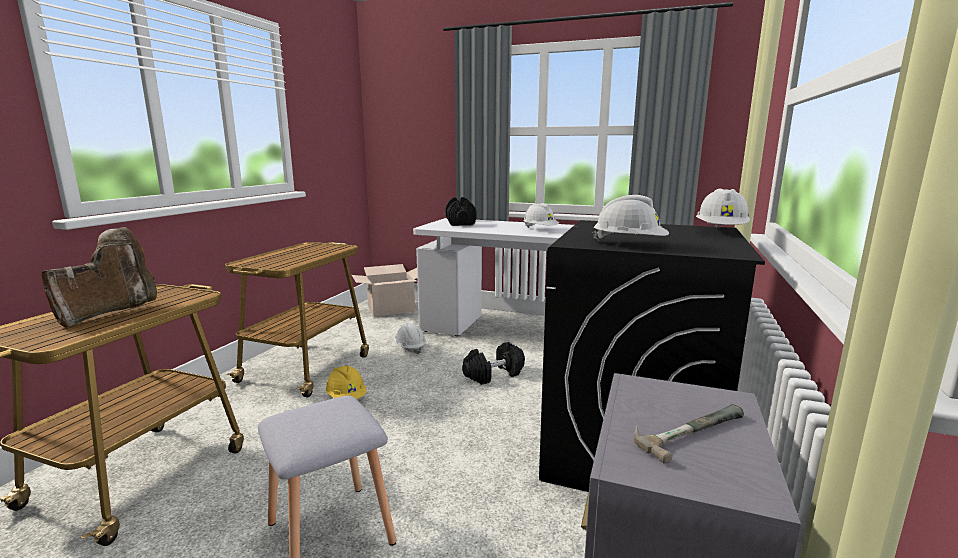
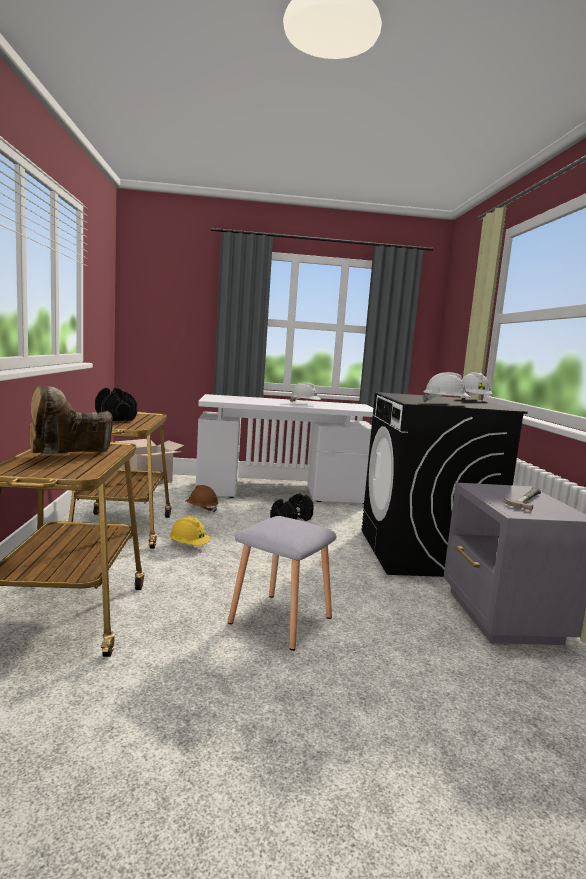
camera: 25 degrees left, 5 degrees down
(111, 312) = (68, 457): brown boot -> brown boot turned 135 degrees counterclockwise
(409, 348) = (201, 509): white hard hat -> brown hard hat
(460, 222) = (229, 397): black dumbbell -> black dumbbell (116, 417)

